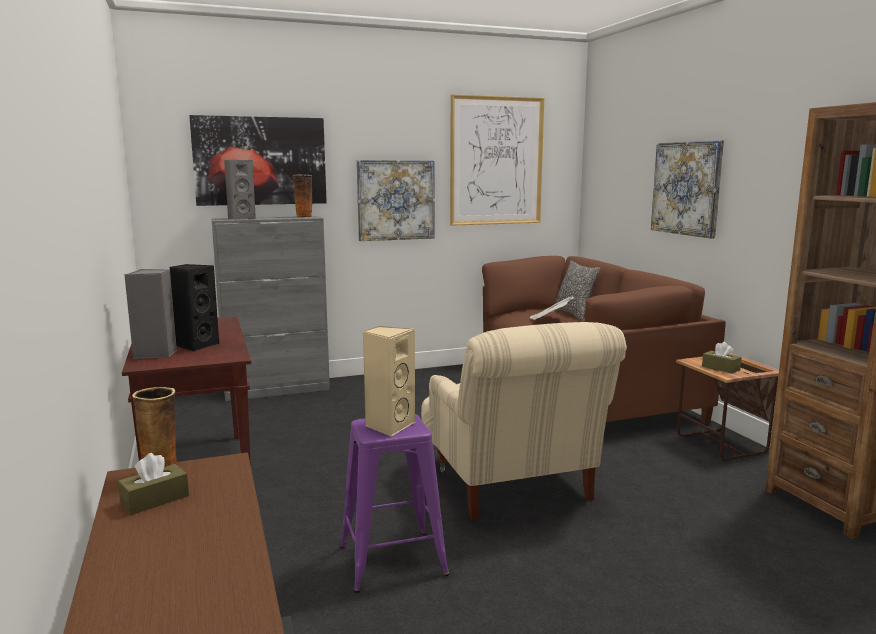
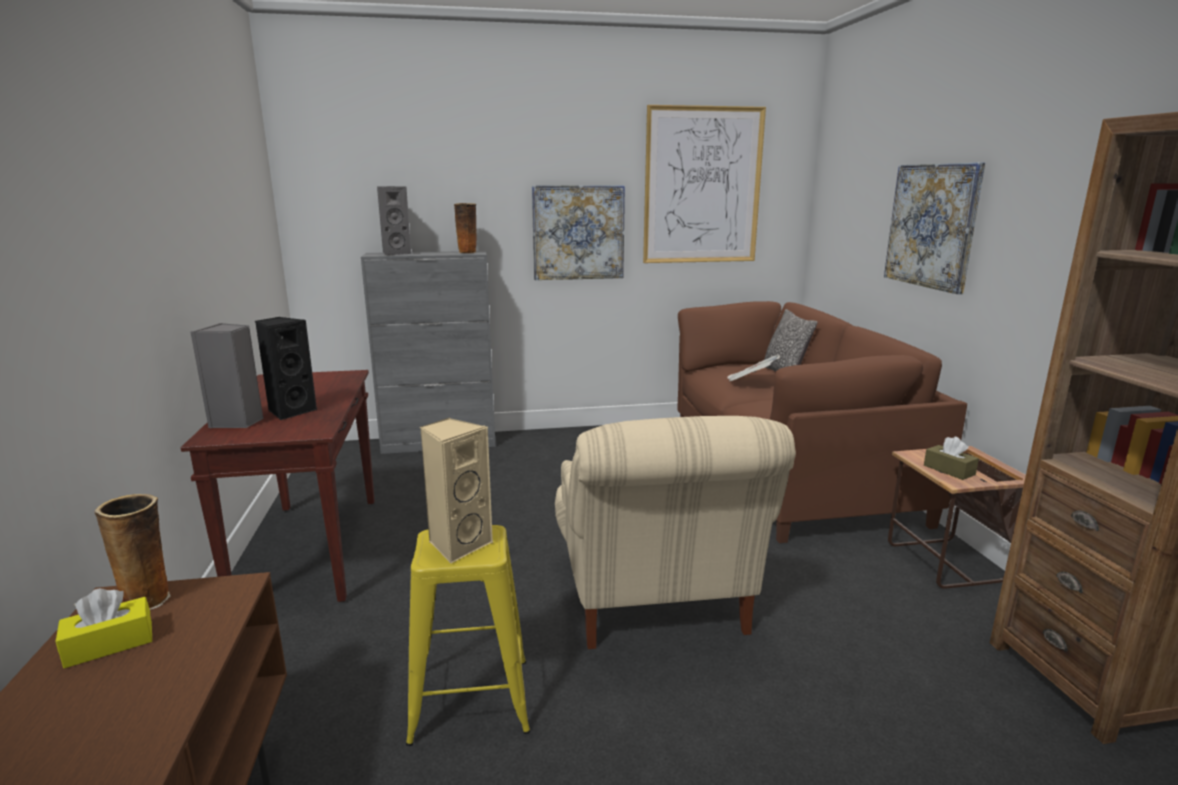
camera: 10 degrees right, 5 degrees up
(155, 500) = (109, 644): brown tissue box -> yellow tissue box
(260, 161) = (420, 187): picture -> none
(392, 560) = (470, 700): purple stool -> yellow stool

